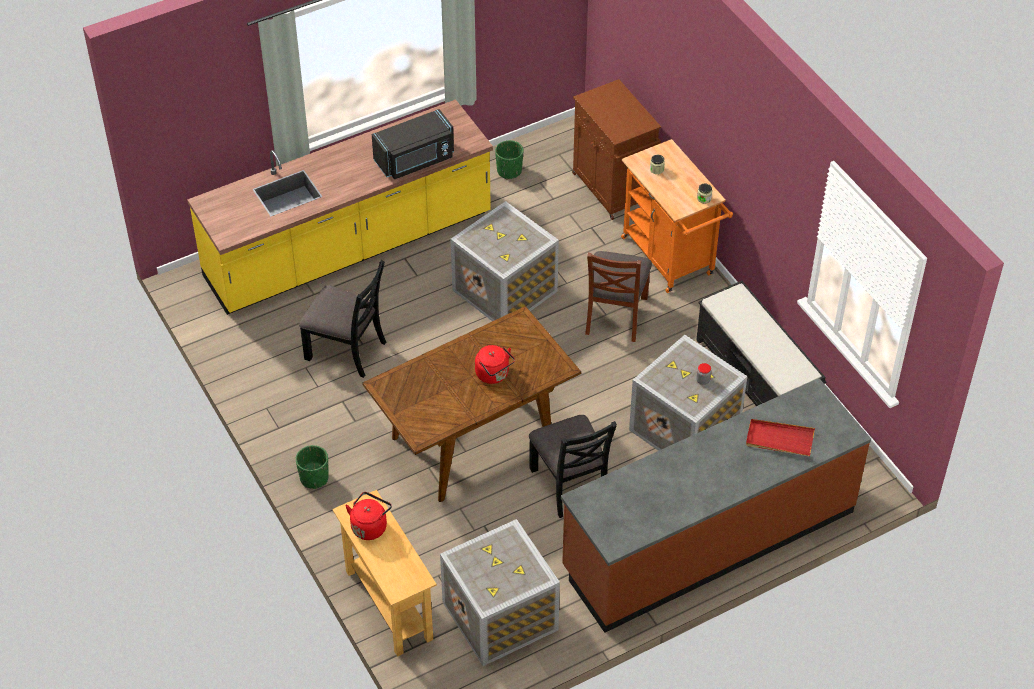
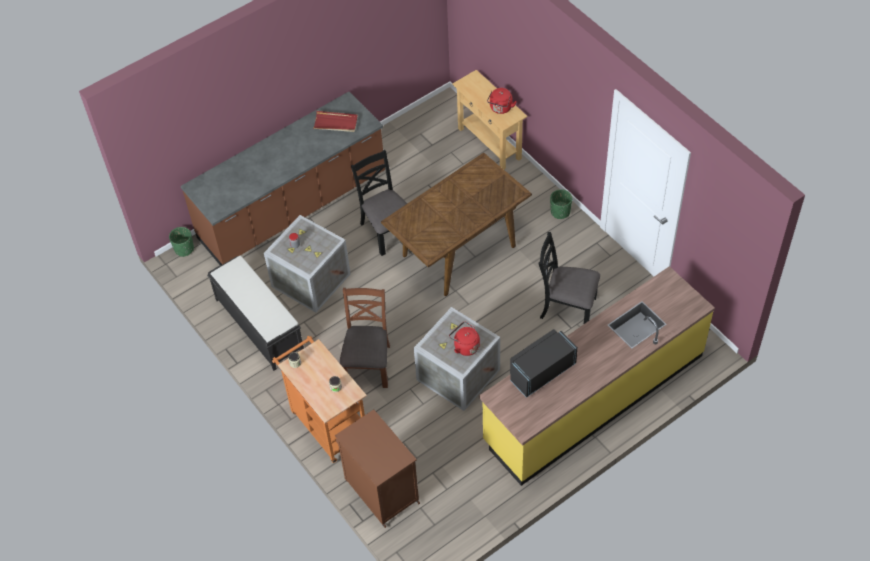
camera: 175 degrees right, 5 degrees up
(494, 375) = (441, 210): red kettle -> red kettle (465, 346)
(502, 616) = (419, 146): crate -> none
(509, 171) = (476, 498): green planter -> green planter (184, 249)
(779, 439) = (242, 177): red tray -> red tray (335, 123)

